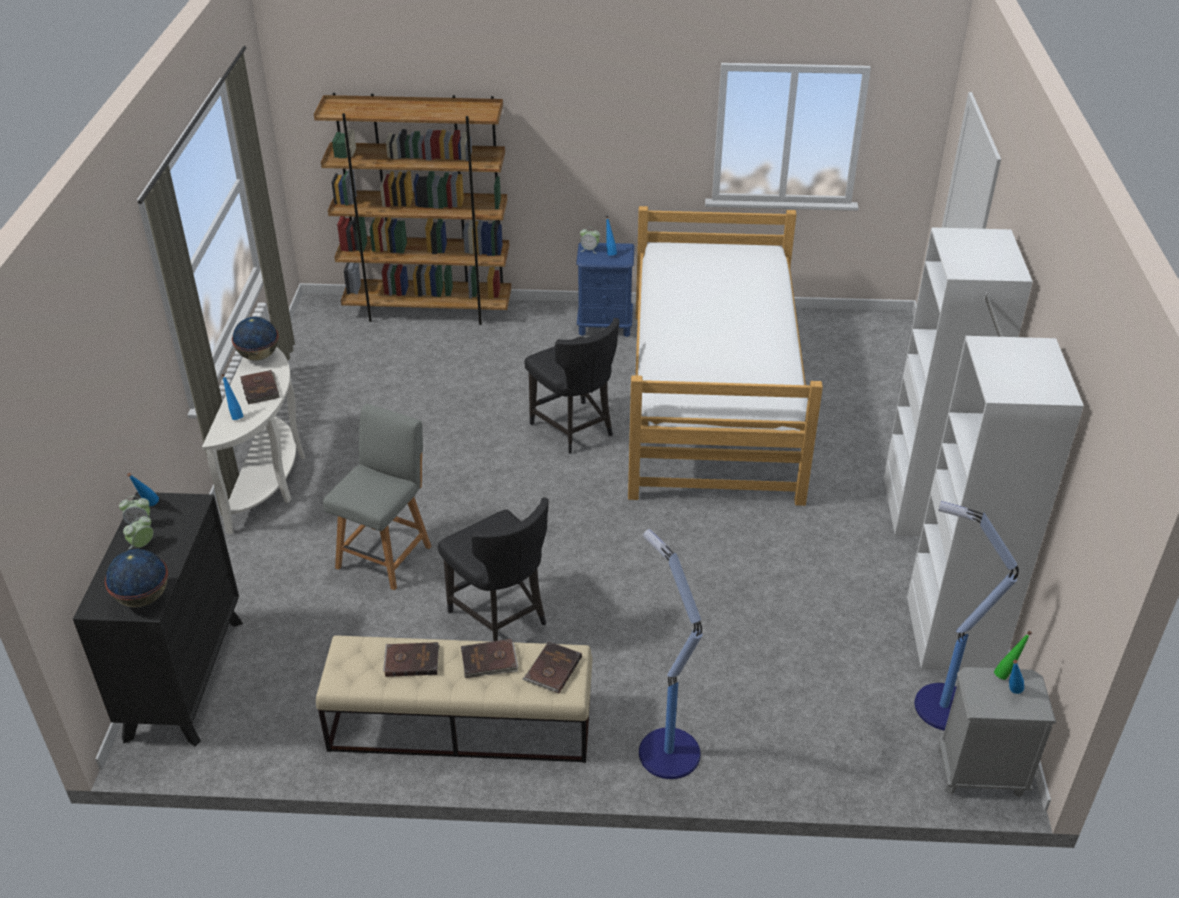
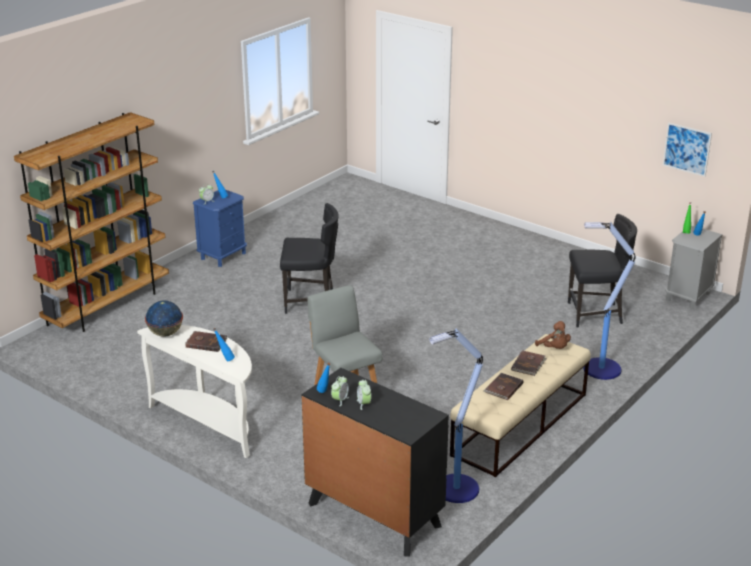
camera: 55 degrees left, 10 degrees down
(143, 598) = (418, 415): globe -> none
(500, 617) = (447, 382): black chair -> black chair (596, 314)
(552, 669) = (554, 348): brown book -> brown plush toy
(713, 401) = (345, 252): bed -> none
(938, 567) = (550, 250): white wardrobe -> none
(941, 706) = (640, 288): floor lamp -> floor lamp (455, 489)
(1081, 544) = (687, 149): none -> picture

